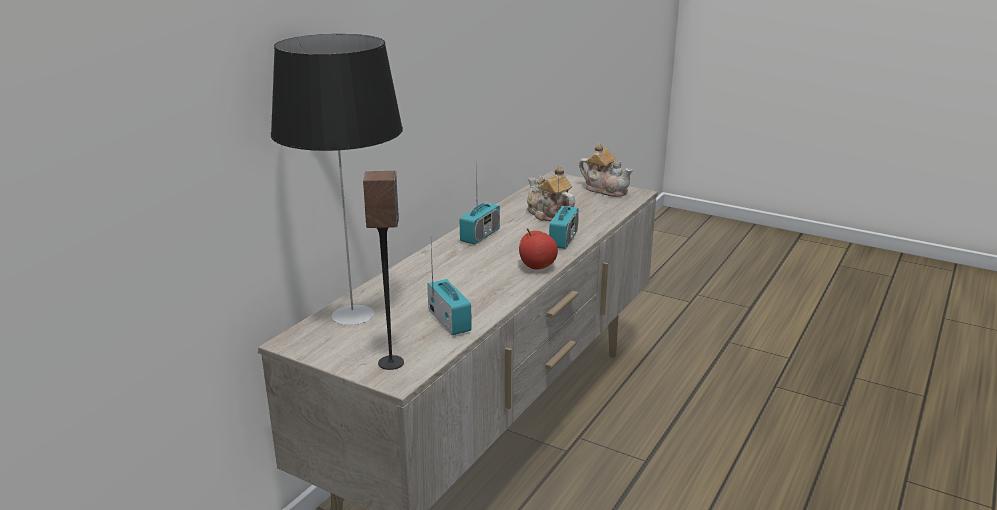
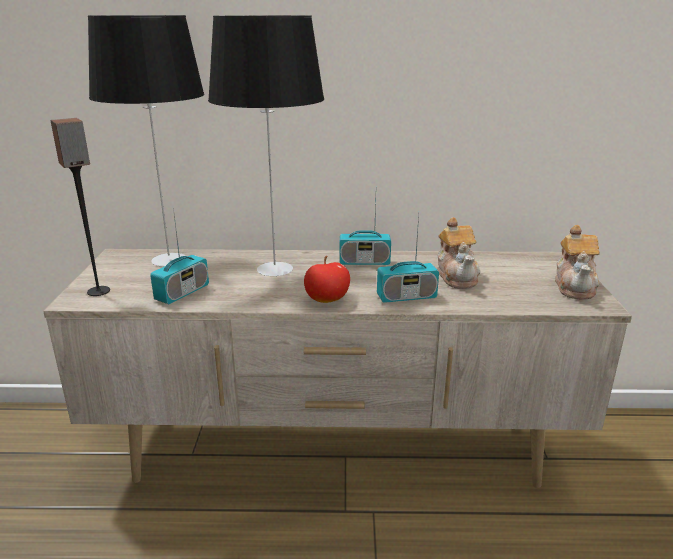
camera: 60 degrees right, 0 degrees up
(448, 272) = (275, 269): none -> table lamp
(548, 214) = (457, 276): teapot -> teapot turned 150 degrees clockwise

